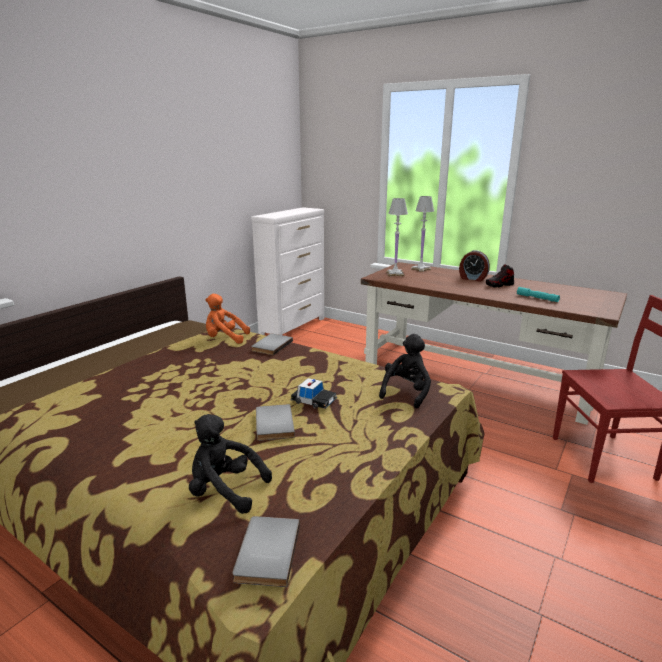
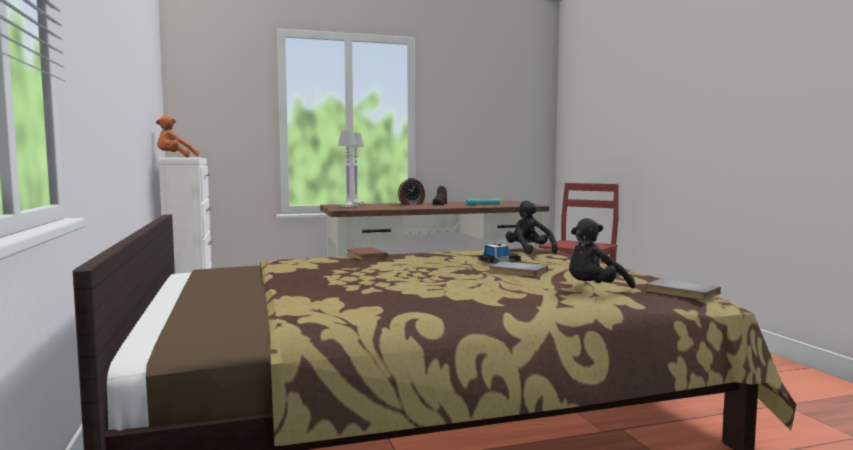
camera: 50 degrees left, 15 degrees down
(224, 339) = (306, 261): orange plush toy -> orange plush toy (175, 157)
(271, 345) = (365, 256): grey book -> brown book

